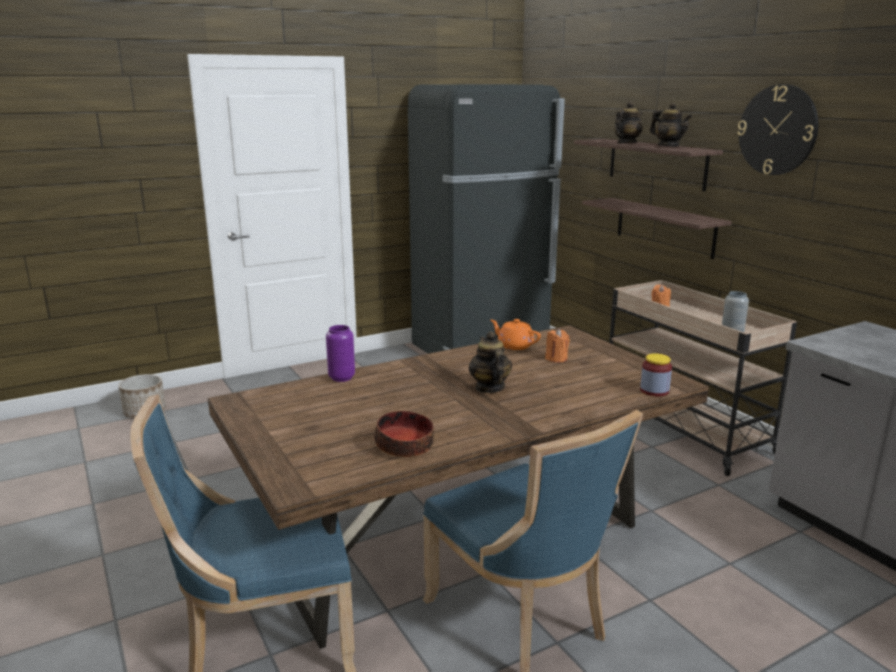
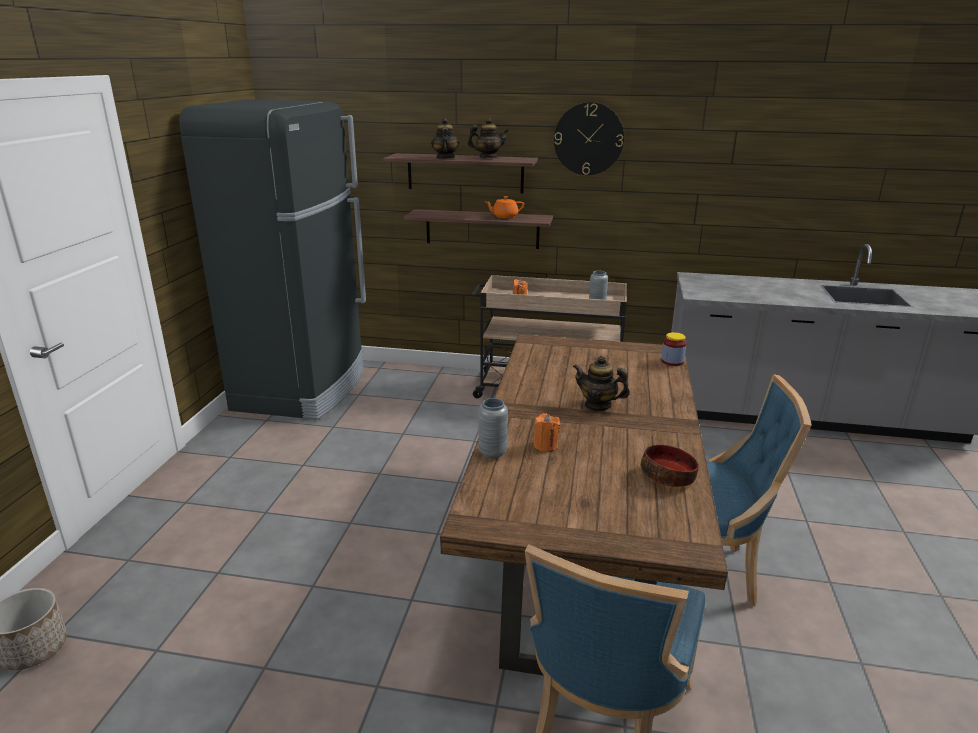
camera: 50 degrees left, 5 degrees up
(341, 378) = (492, 453): purple vase -> grey vase
(514, 345) = (530, 365): orange teapot -> orange teapot (504, 216)
(556, 358) = (577, 364): orange candle -> orange candle (545, 445)

